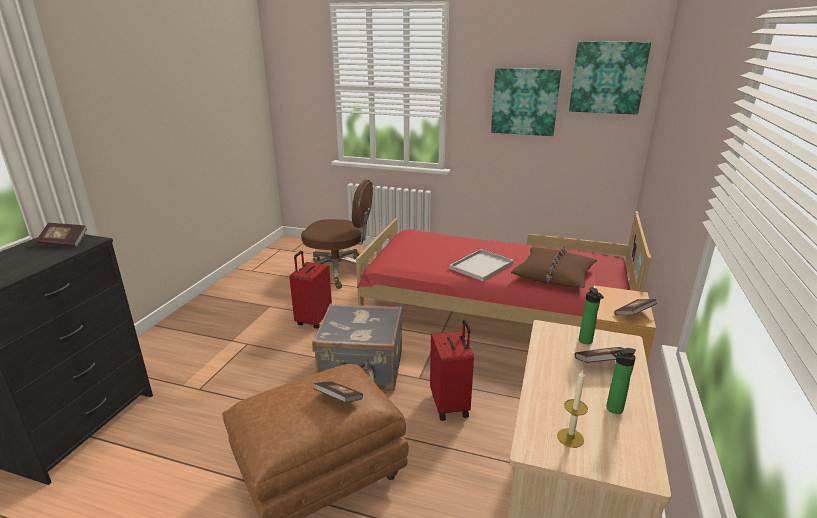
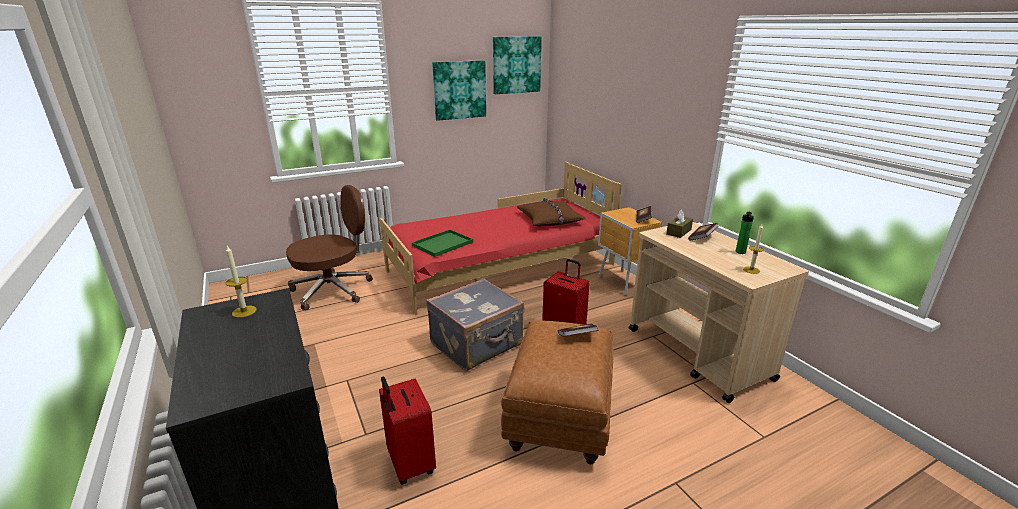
camera: 45 degrees left, 0 degrees up
(64, 243) = (244, 311): book -> candle
(313, 320) = (377, 334): red suitcase -> red suitcase (409, 464)
(410, 259) = (443, 243): none -> green tray
(481, 266) = (500, 230): white tray -> none
(586, 342) = (678, 232): bottle -> brown tissue box

